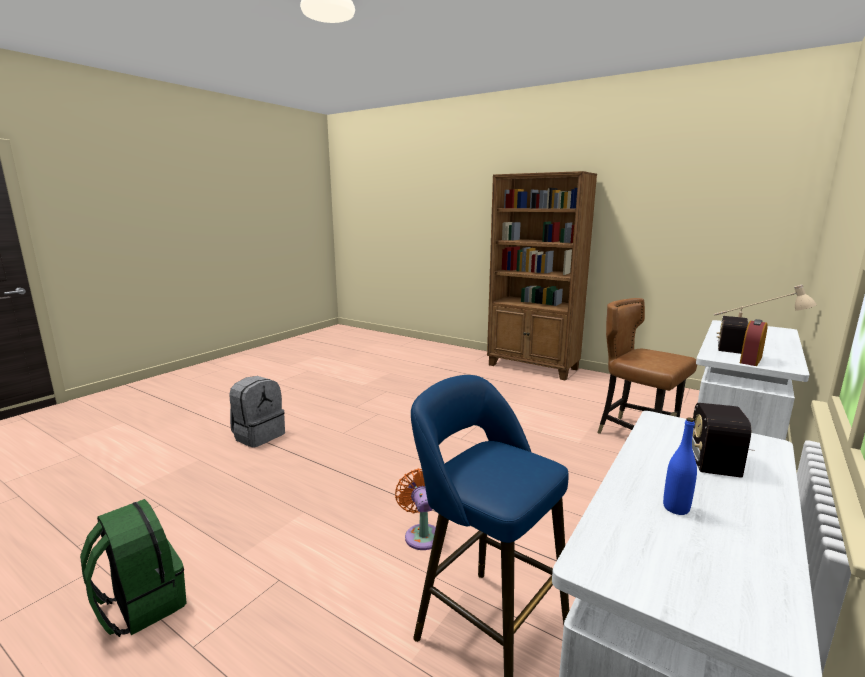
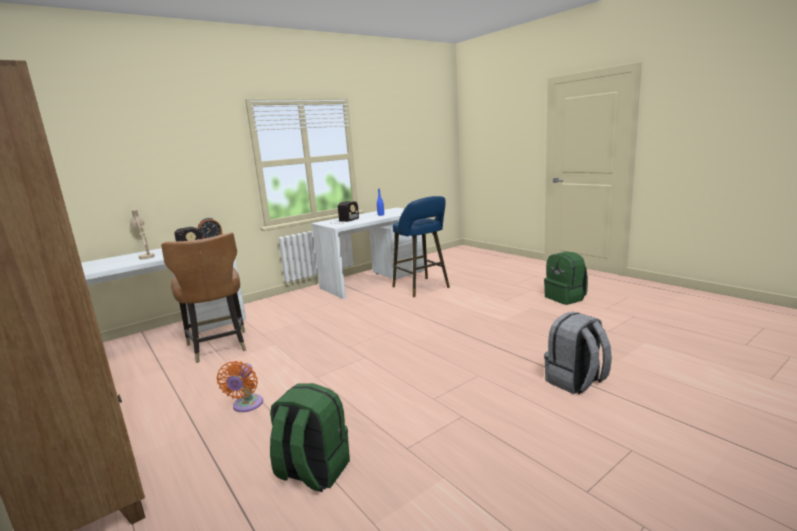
camera: 160 degrees left, 0 degrees up
(422, 534) = (433, 308): orange fan -> orange fan (246, 405)
(431, 380) = (312, 472): none -> green backpack

